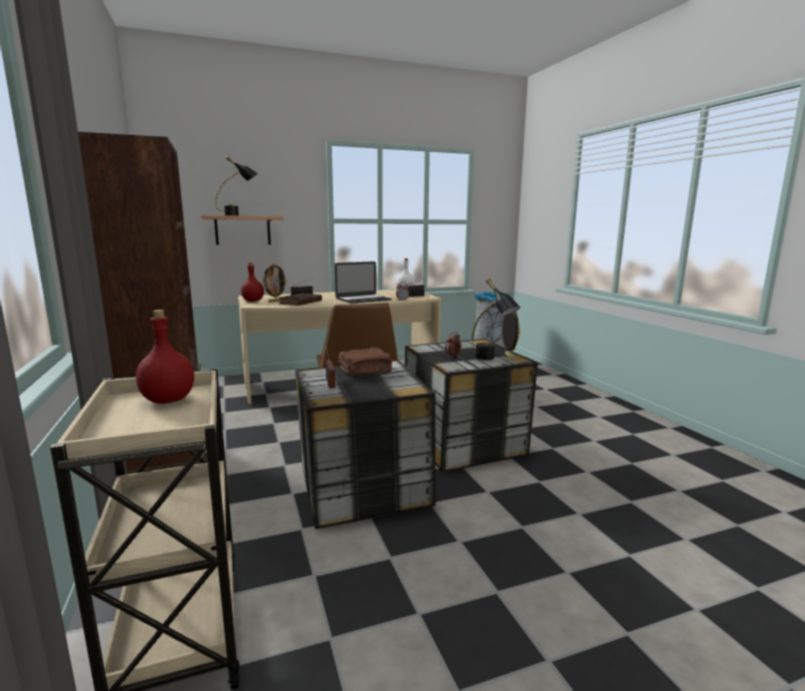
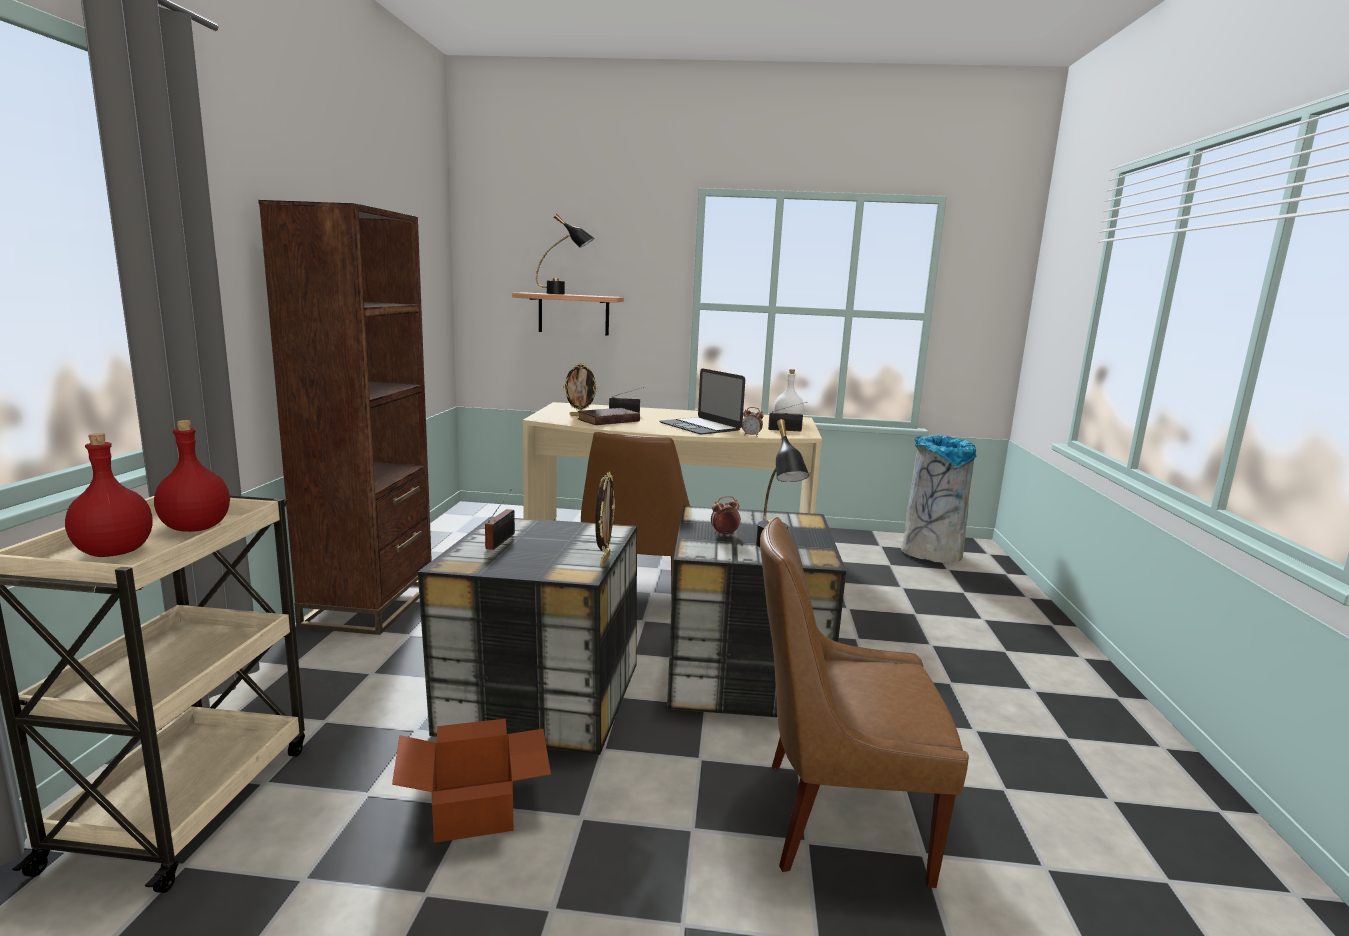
camera: 25 degrees right, 0 degrees up
(252, 301) = (554, 411): red bottle -> red bottle (115, 552)
(363, 299) = (700, 426): laptop -> laptop turned 60 degrees clockwise
(366, 371) = (566, 533): brown book -> none
(396, 559) = (476, 810): none -> cardboard box
(508, 356) = (814, 550): picture frame -> picture frame (604, 560)
(580, 499) = (836, 818): none -> brown chair

